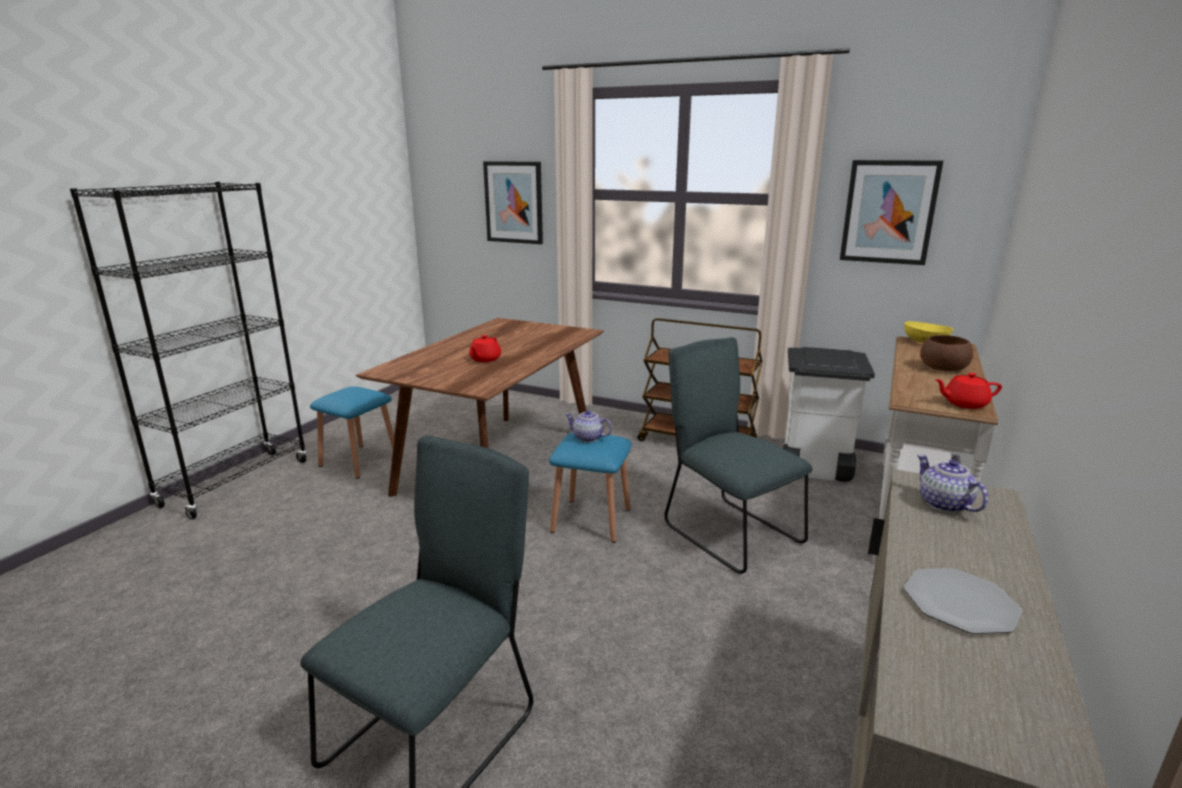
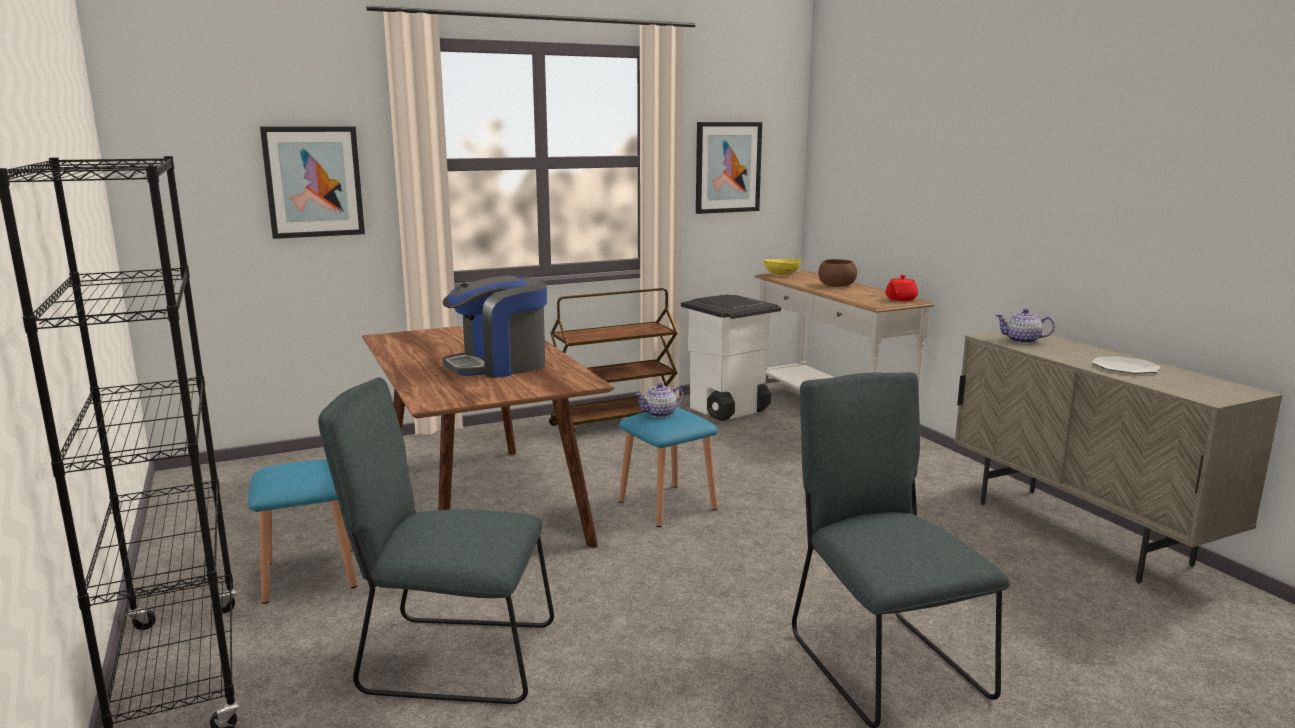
camera: 50 degrees left, 5 degrees down
(485, 359) = (499, 366): red teapot -> coffee machine
(727, 531) = (765, 468): grey chair -> grey chair (450, 658)

